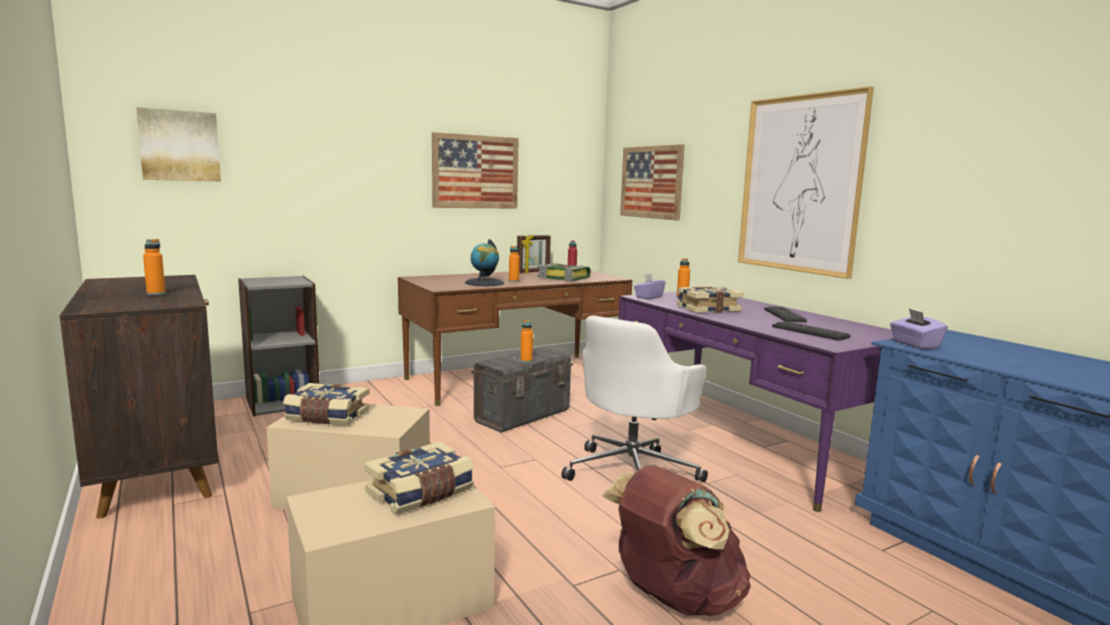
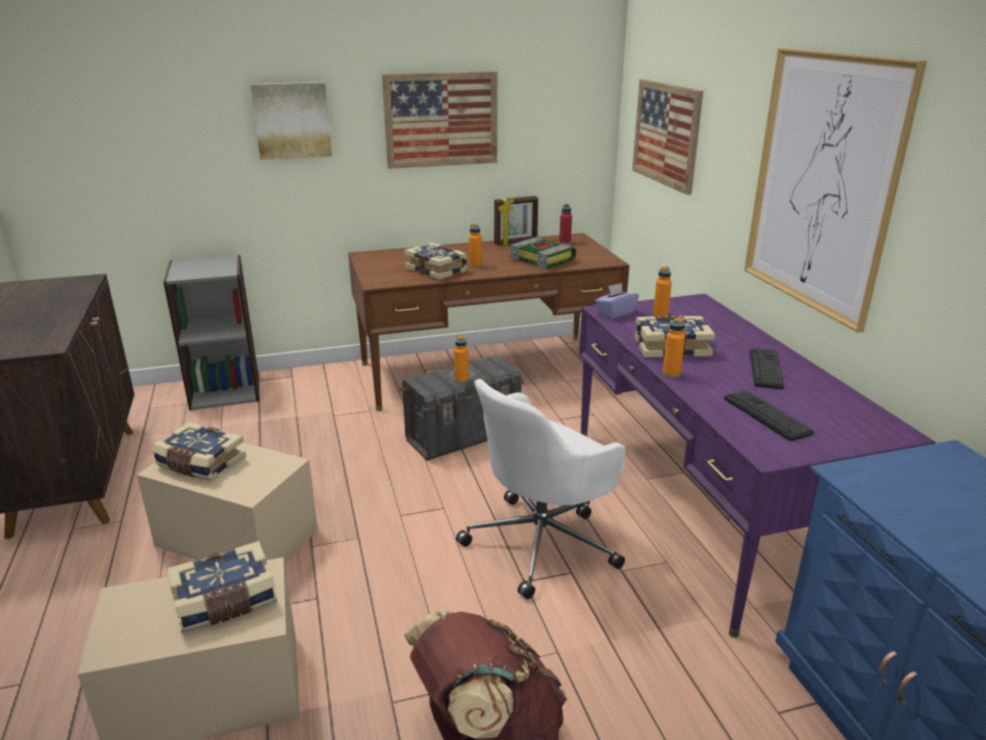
camera: 15 degrees right, 15 degrees up
(156, 293) = (37, 321): orange bottle -> orange bottle (671, 374)
(179, 146) = (89, 117): picture -> picture (292, 120)
(484, 283) = (437, 270): globe -> book
(914, 345) = (865, 481): purple tissue box -> none

